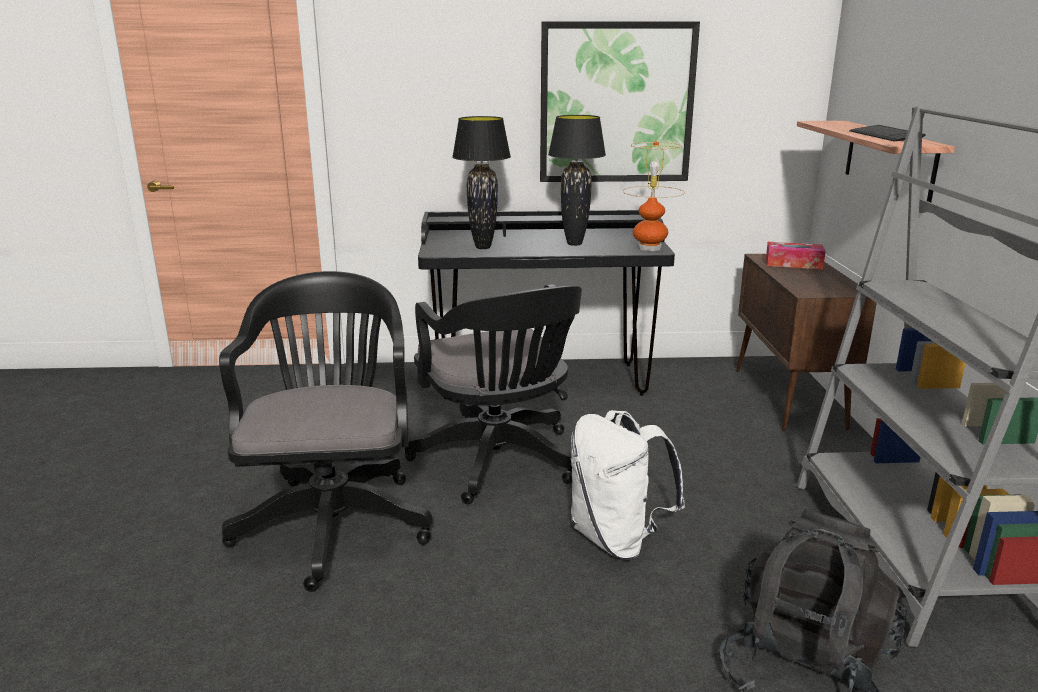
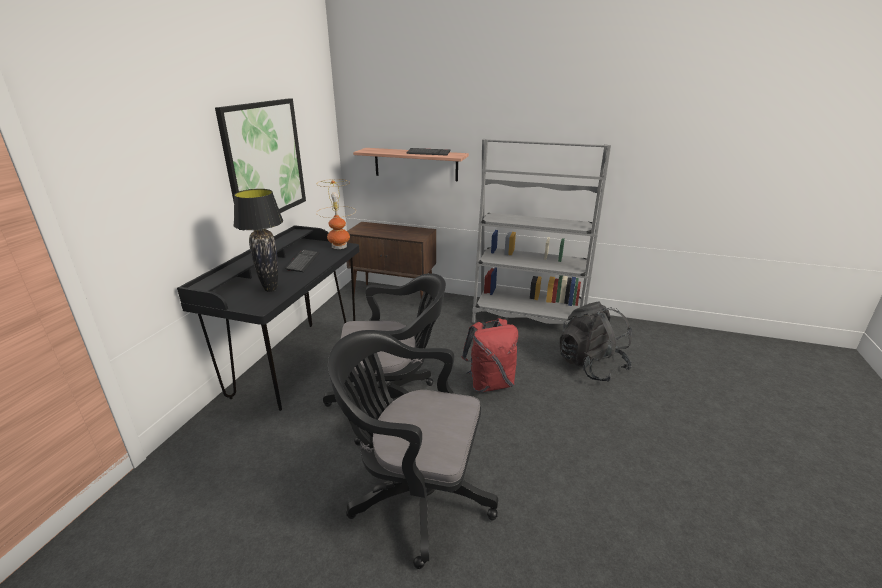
camera: 70 degrees left, 5 degrees up
(574, 244) = (303, 262): black table lamp -> keyboard
(617, 539) = (490, 383): white backpack -> red backpack
(793, 263) = (374, 229): tissue box -> none

